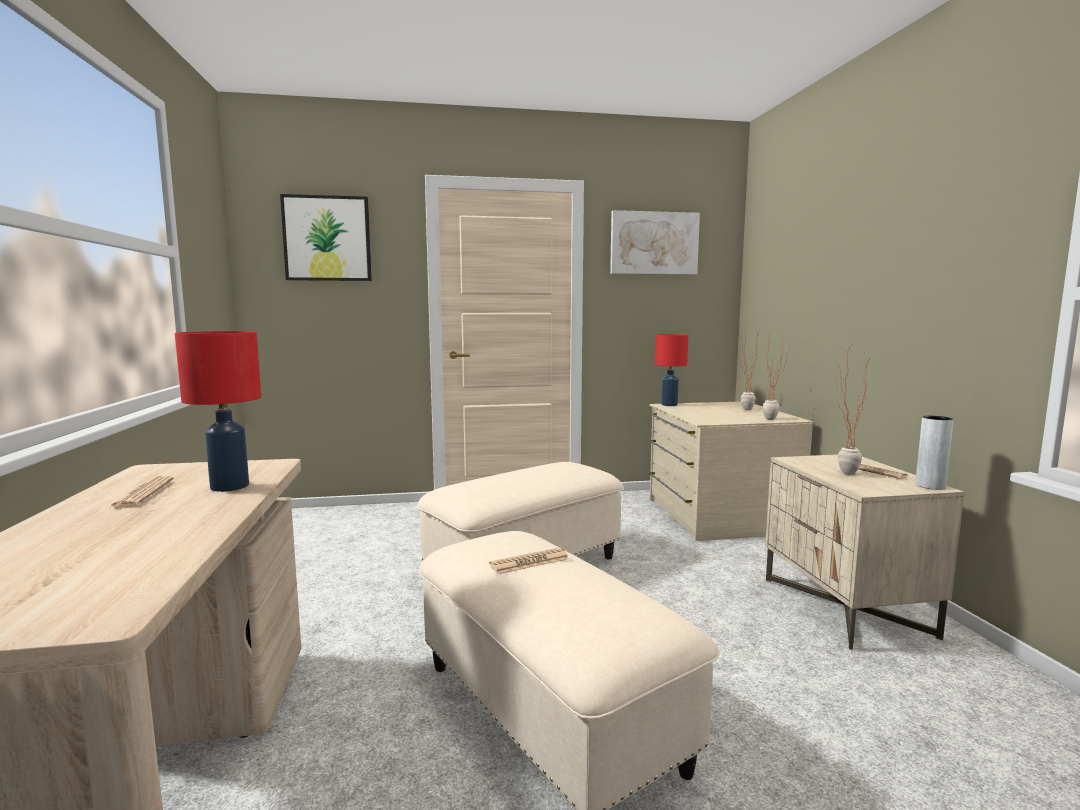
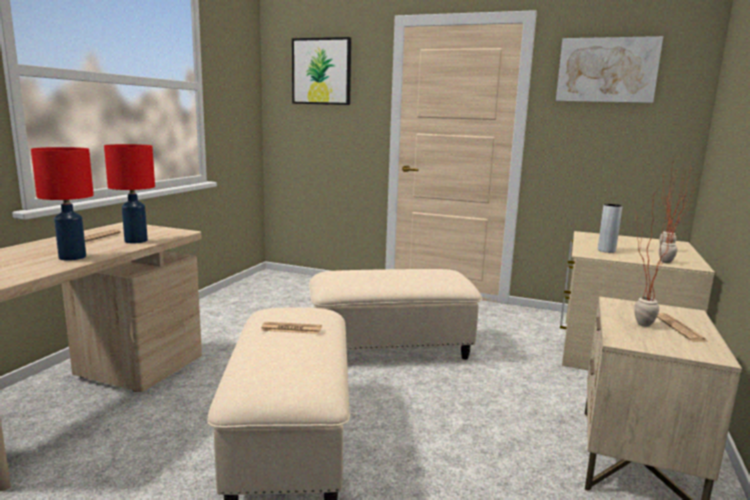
camera: 30 degrees right, 5 degrees up
(669, 405) = (591, 234): red table lamp -> red table lamp (72, 257)
(930, 486) = (711, 354): grey vase -> grey vase (606, 250)

